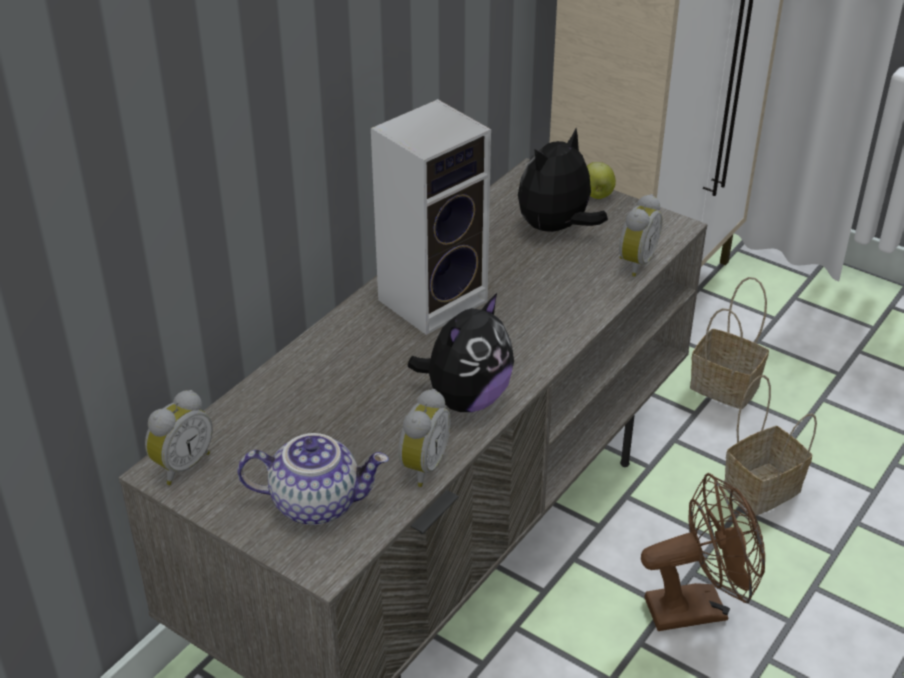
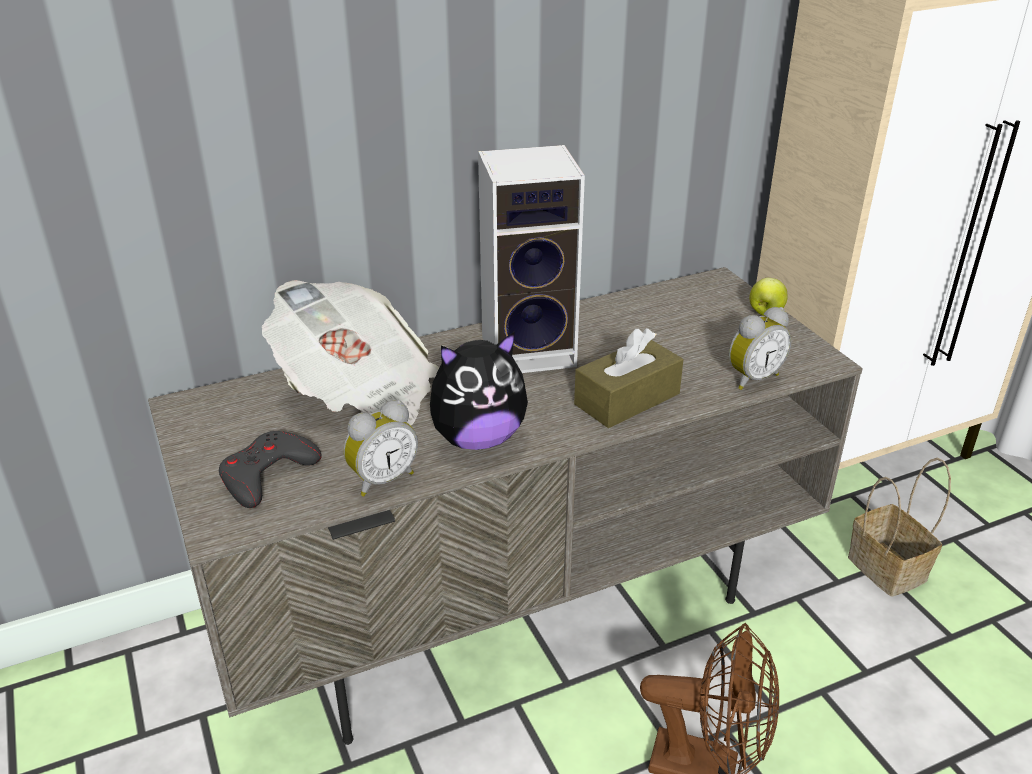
camera: 30 degrees right, 5 degrees down
(181, 465) = (199, 406): alarm clock -> none
(317, 502) = (267, 474): teapot -> grey game controller
(318, 393) = (358, 391): none -> newspaper
(554, 317) = (627, 399): none -> brown tissue box
(556, 228) = (699, 328): plush toy -> none
(761, 490) = (858, 683): basket -> none

